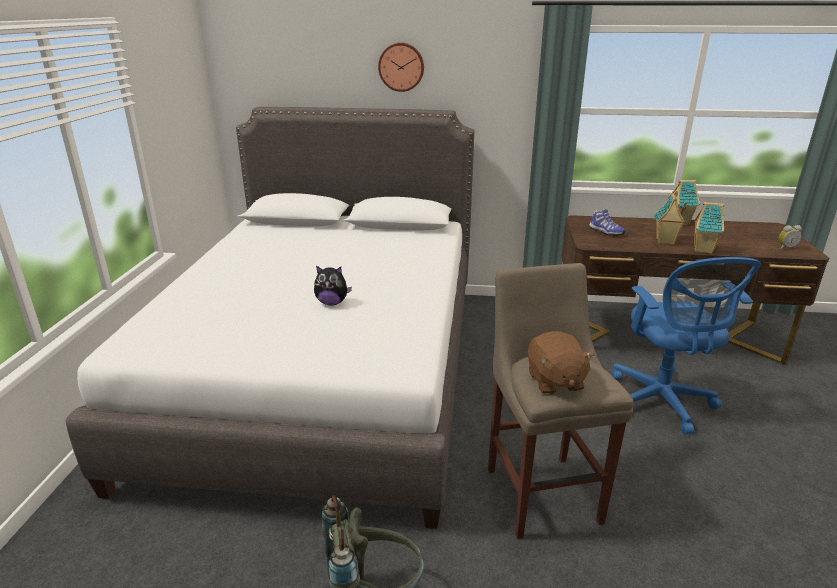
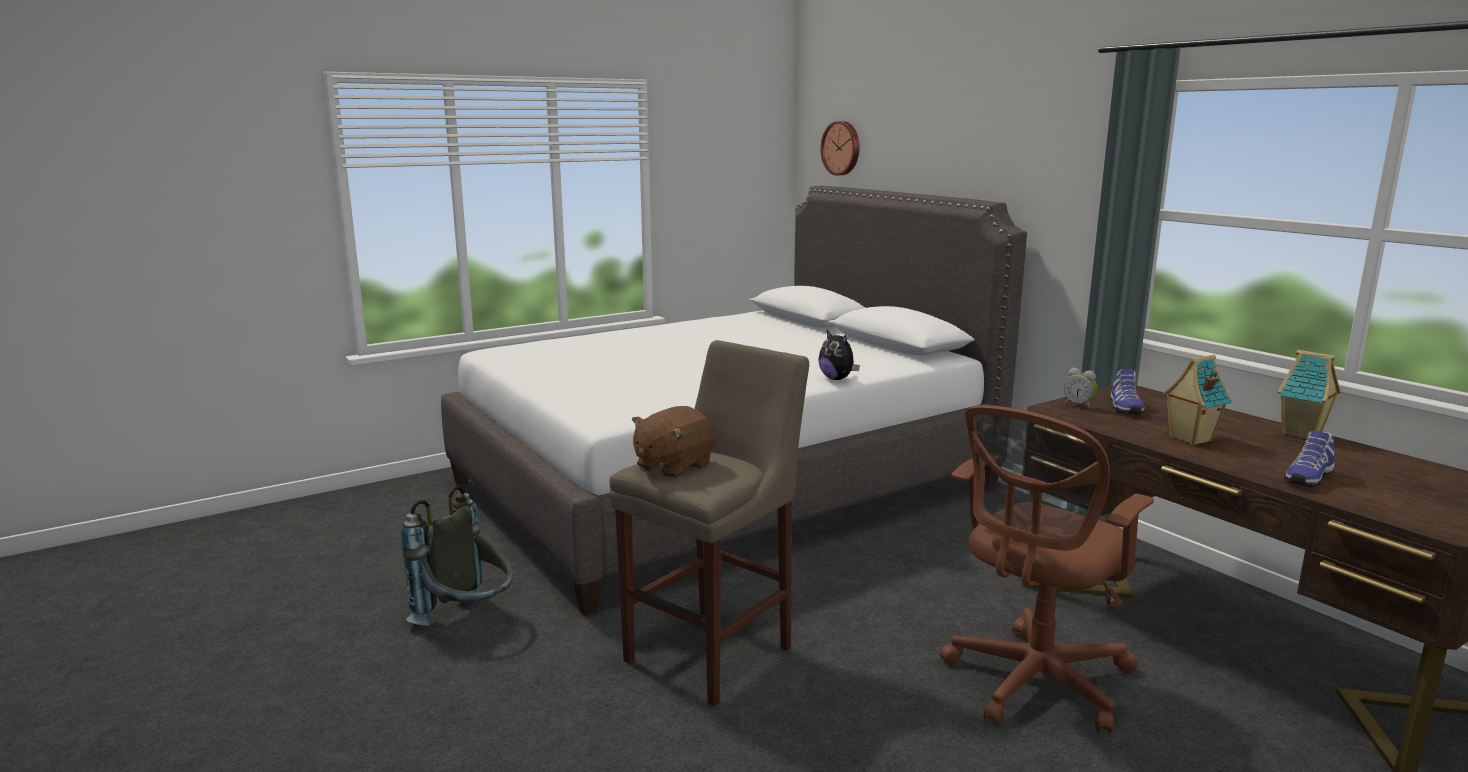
camera: 50 degrees right, 10 degrees down
(332, 303) = (672, 372): plush toy -> plush toy (837, 379)
(401, 67) = (960, 143): wall clock -> wall clock (842, 148)
(662, 402) = (1033, 684): blue office chair -> brown office chair
(704, 250) = (1225, 463): toy house -> none
(735, 246) = (1307, 478): none -> shoe
(785, 248) = (1418, 510): alarm clock -> alarm clock (1079, 405)

